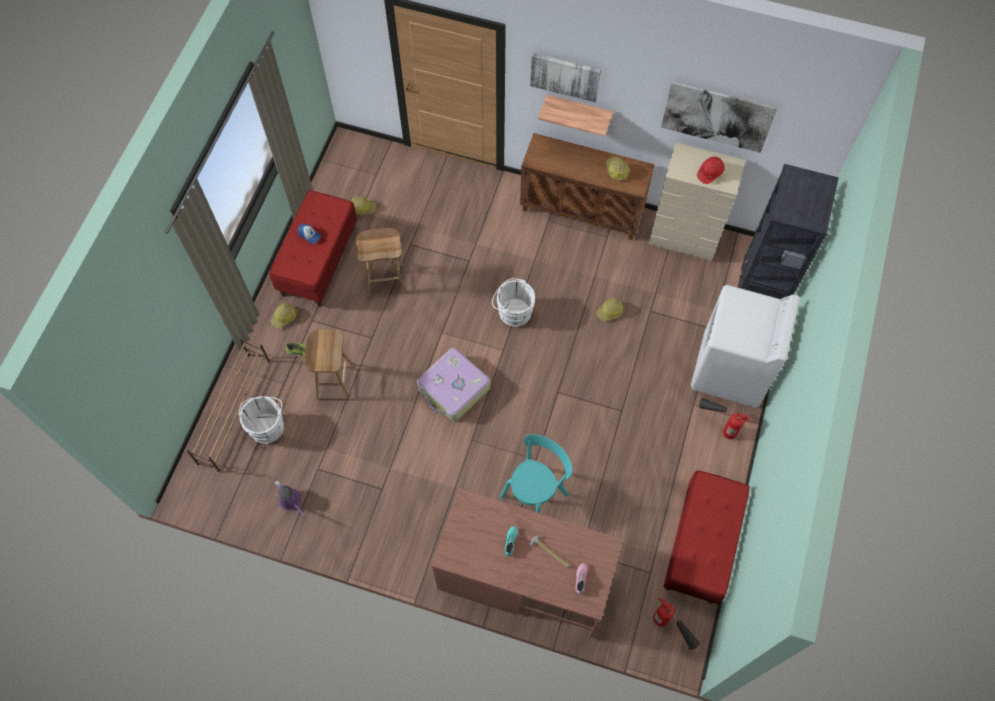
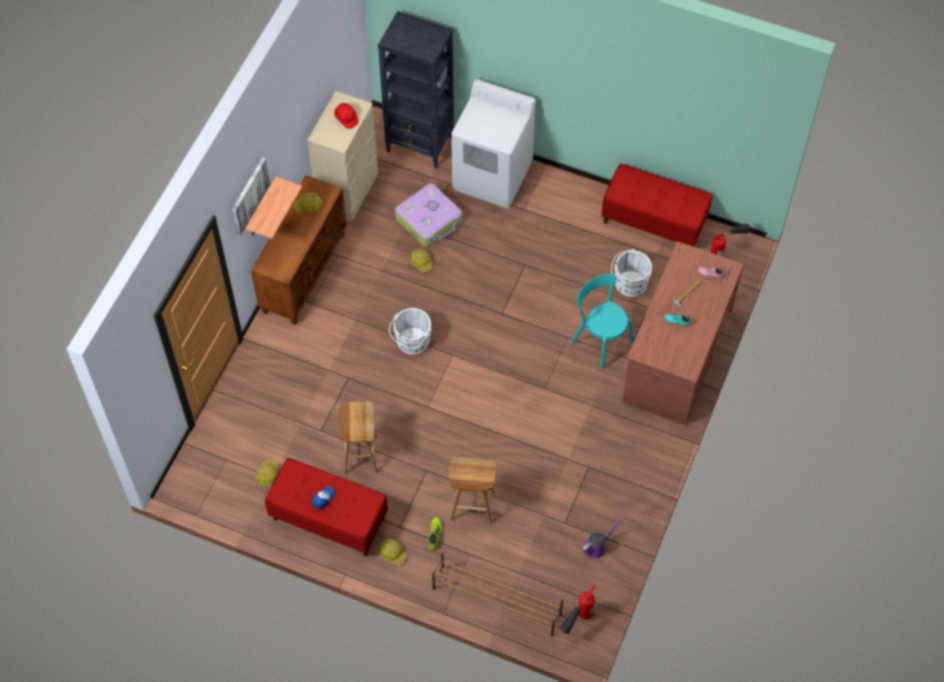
camera: 85 degrees left, 5 degrees down
(267, 426) = (515, 569): white bucket -> white bucket (628, 284)
(454, 389) = (490, 400): suitcase -> suitcase (429, 220)
(717, 116) = (314, 87): picture -> none
(717, 426) = (545, 194): fire extinguisher -> fire extinguisher (576, 623)

